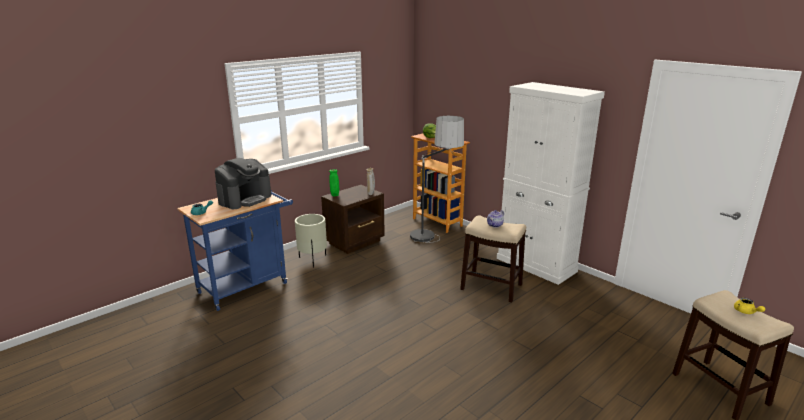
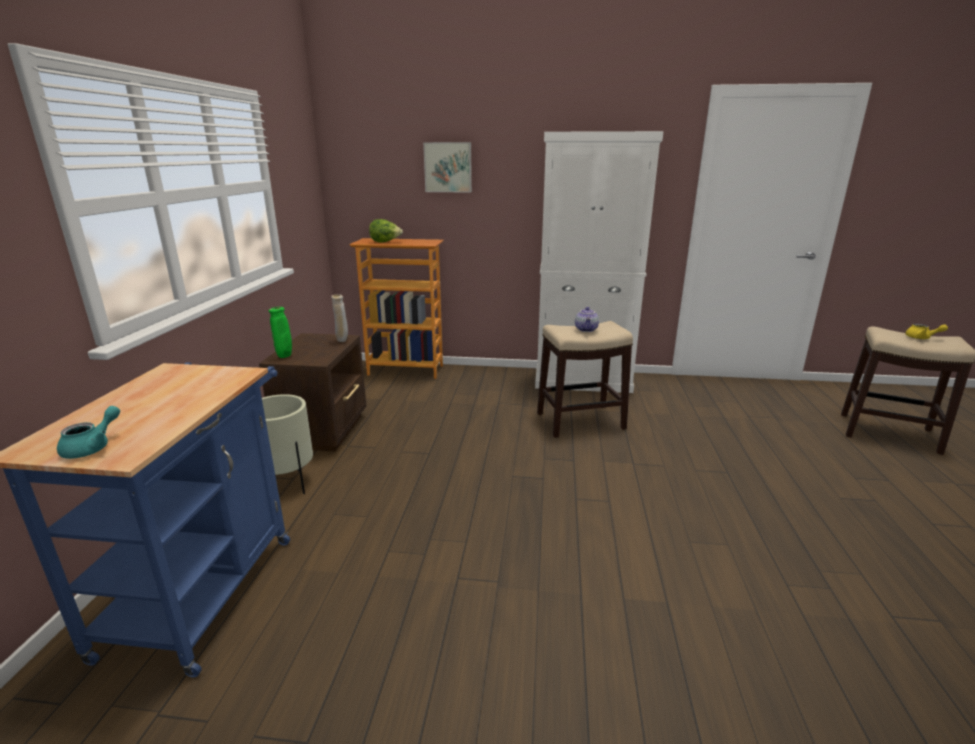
camera: 40 degrees left, 0 degrees up
(245, 199) = (173, 389): coffee machine -> none
(433, 245) = (442, 397): floor lamp -> none
(477, 95) = (448, 167): none -> picture

